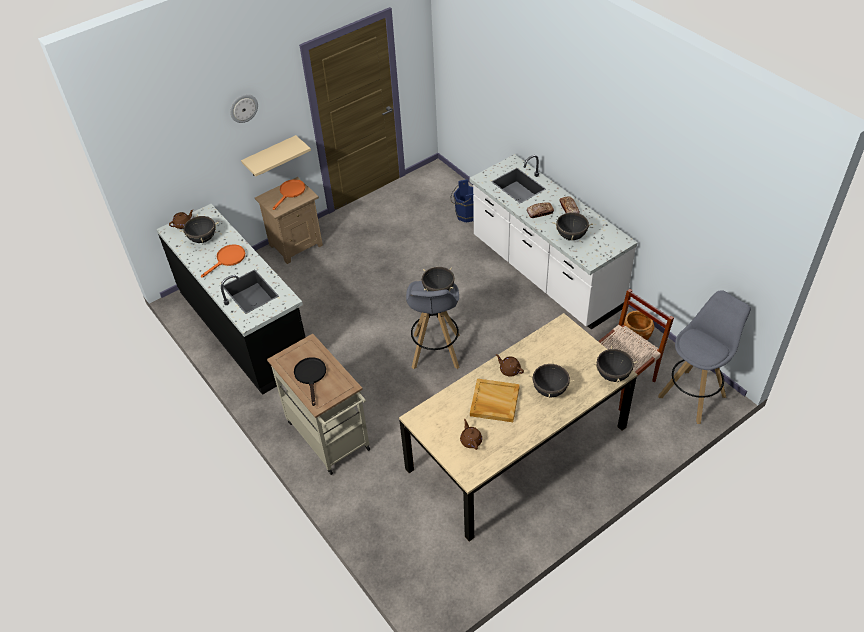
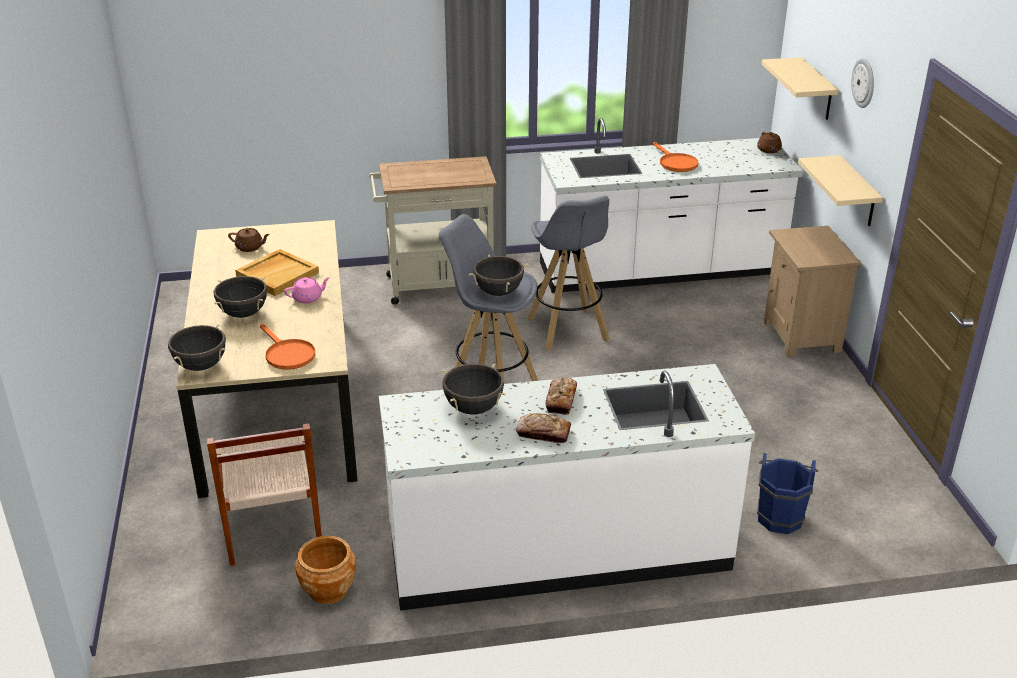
camera: 115 degrees right, 15 degrees down
(190, 158) = (816, 90): none -> beige shelf
(202, 239) = (729, 156): black cooking pot -> none
(244, 327) = (660, 272): black counter -> white counter
(290, 192) = (821, 250): orange frying pan -> orange frying pan (287, 354)
(311, 376) = (433, 170): black frying pan -> none
(509, 370) = (308, 298): brown teapot -> pink teapot
(693, 395) = (162, 594): grey stool -> grey stool (568, 330)

